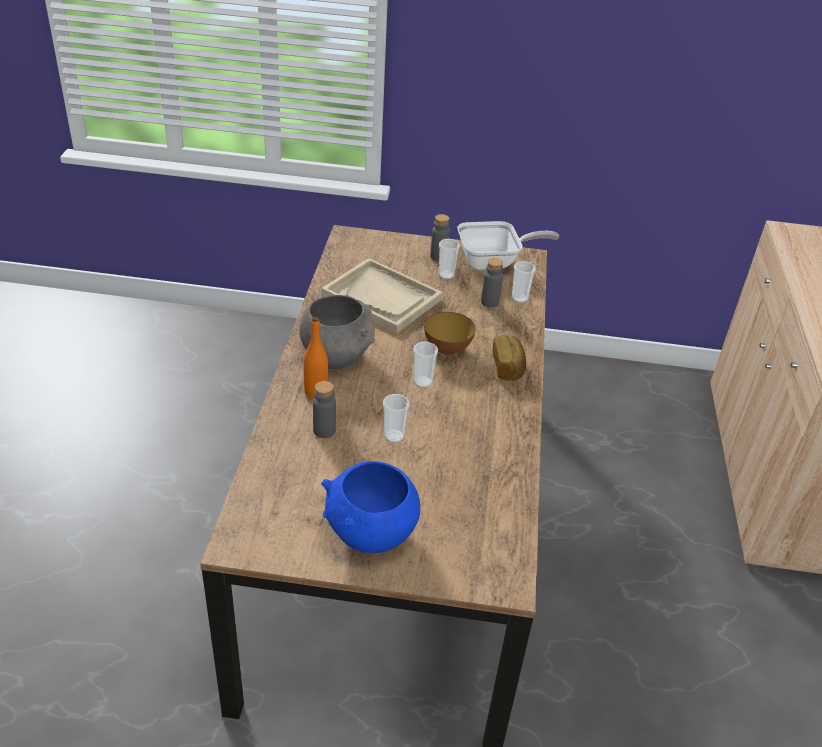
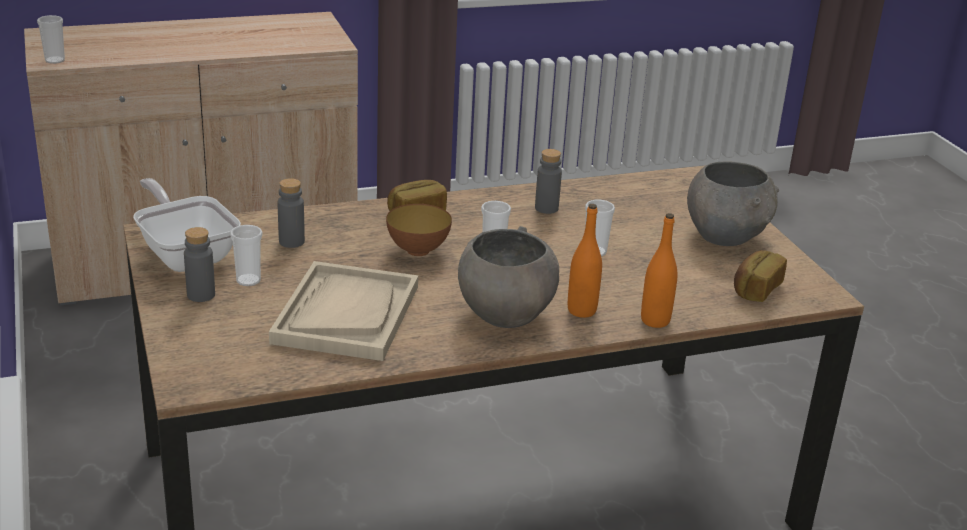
camera: 115 degrees left, 10 degrees down
(275, 503) = (755, 289): none -> bread
(276, 422) = (655, 320): none -> orange bottle
(324, 430) = (633, 290): grey bottle -> grey bottle (546, 208)
(371, 535) = (725, 236): blue bowl -> grey bowl
(519, 298) = (266, 225): cup -> cup (55, 60)

